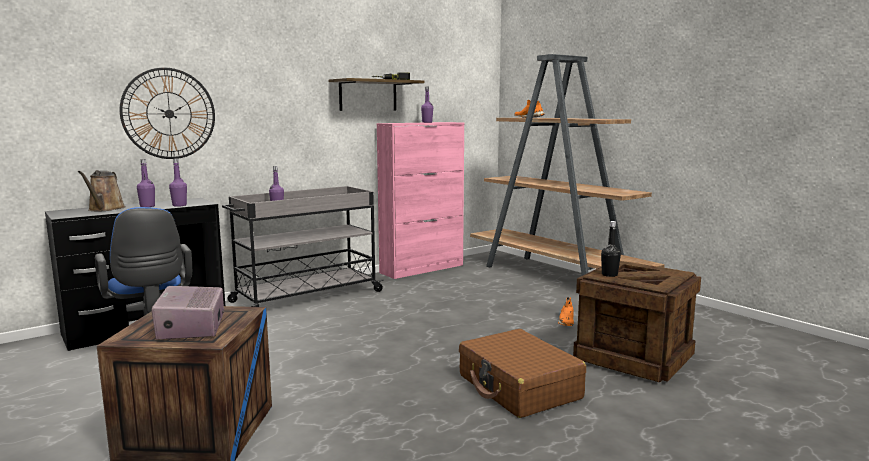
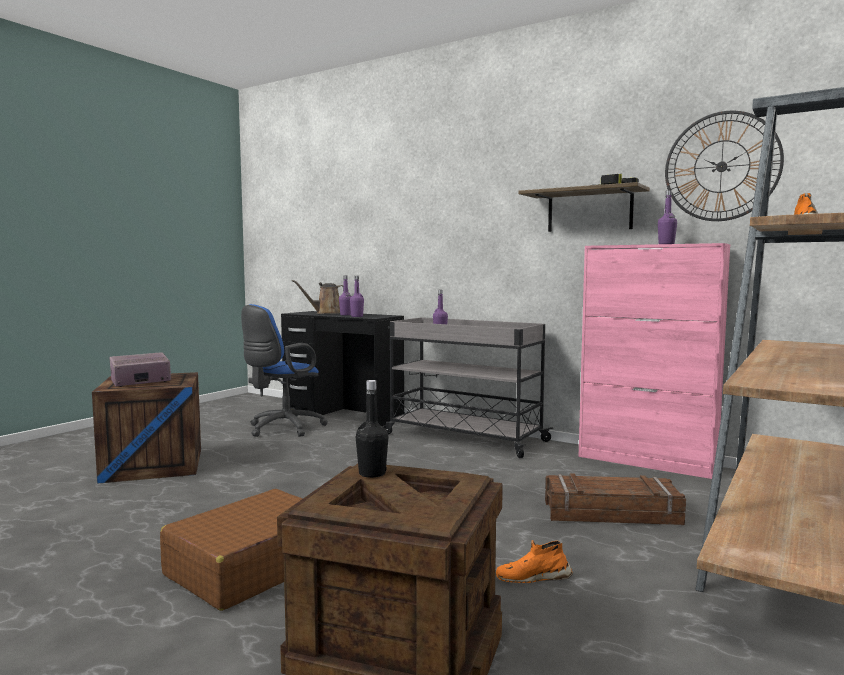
camera: 70 degrees right, 5 degrees down
(169, 113) = (388, 239): wall clock -> wall clock (721, 166)
(494, 292) = (611, 513): none -> crate

